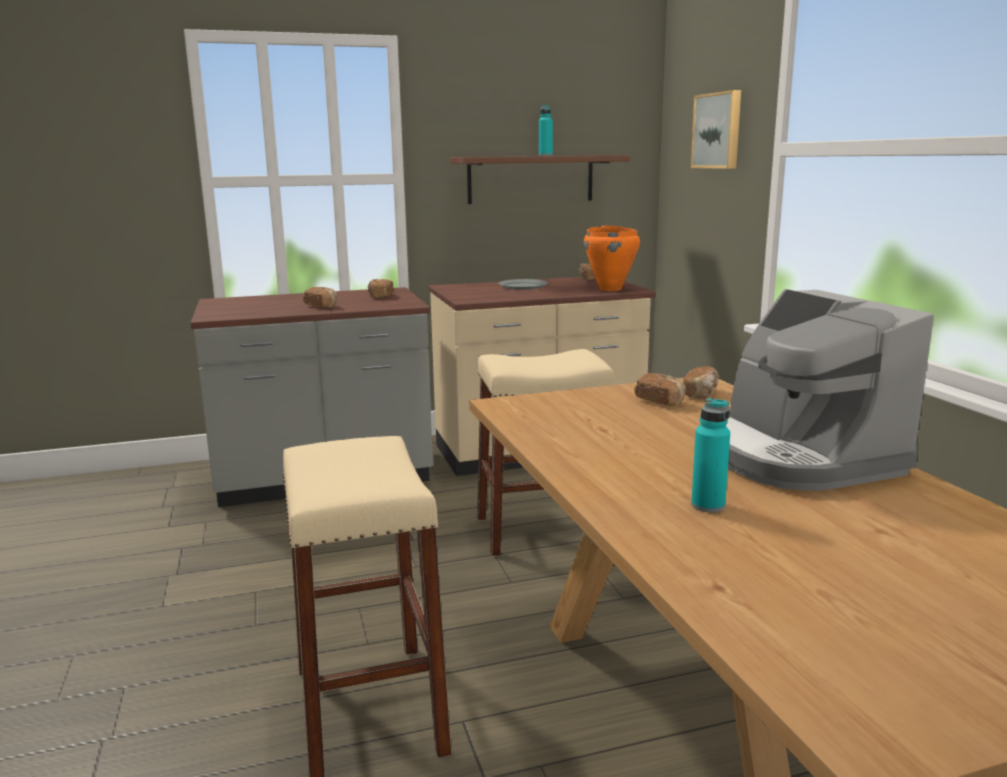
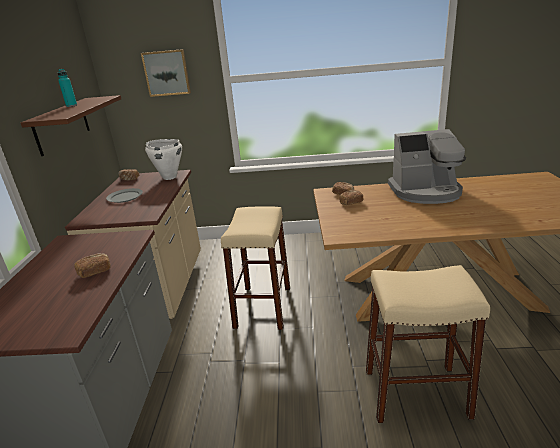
camera: 70 degrees left, 10 degrees up
(380, 297) = (88, 246): bread -> none
(610, 289) = (169, 177): orange cooking pot -> white cooking pot
(708, 505) = (474, 212): turquoise bottle -> none

